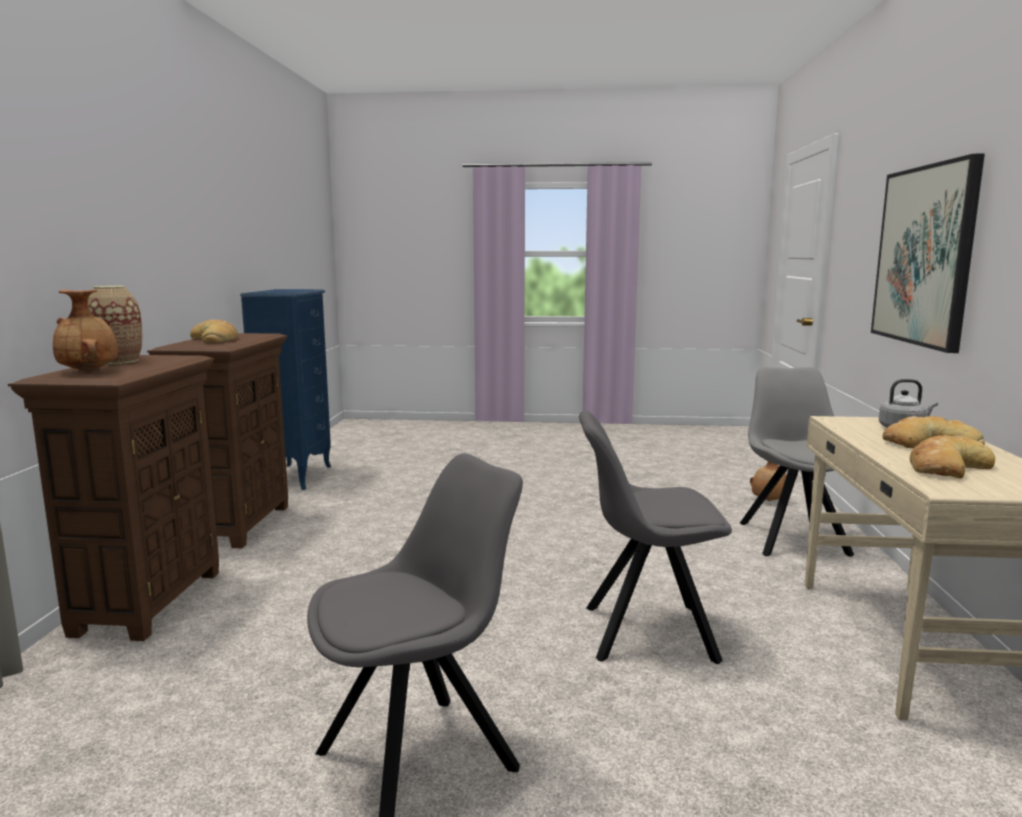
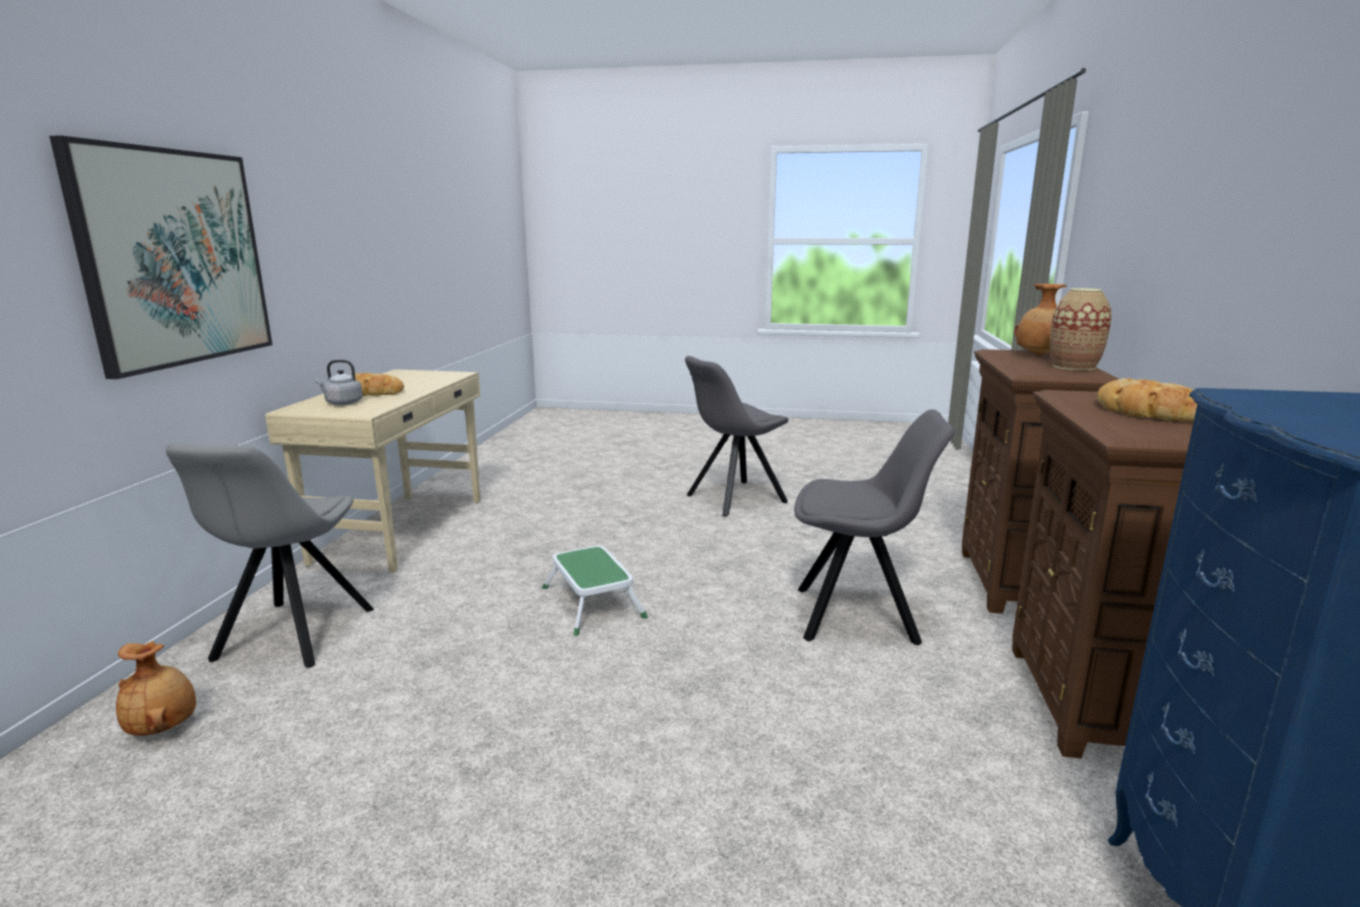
camera: 175 degrees left, 5 degrees up
(579, 568) = (593, 602): none -> green step ladder
(647, 632) = (575, 544): grey chair -> grey chair (857, 616)
(946, 467) = (419, 381): bread -> none

